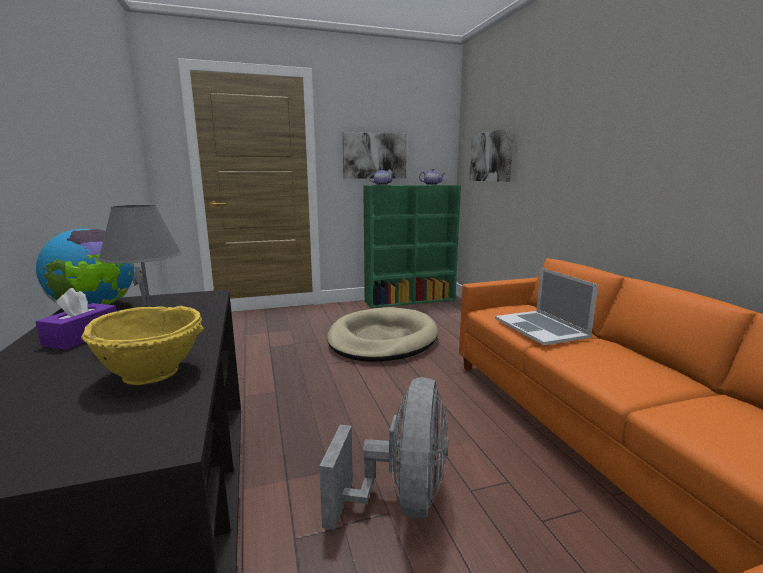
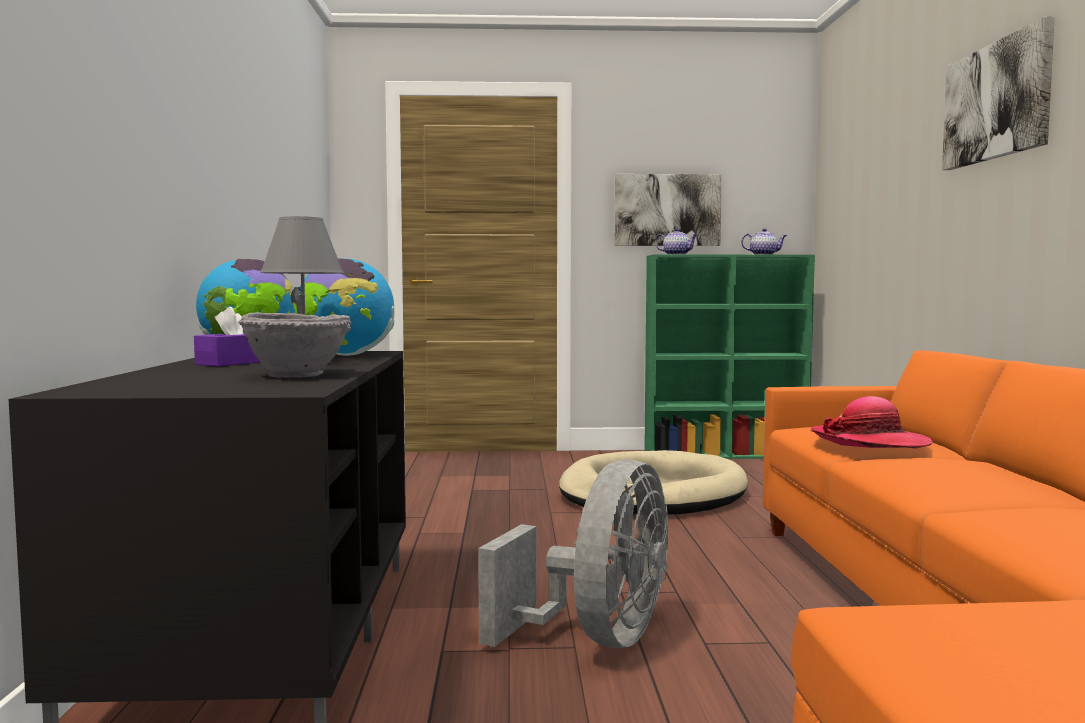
camera: 15 degrees right, 10 degrees down
(154, 373) = (298, 375): yellow bowl -> grey bowl
(185, 305) = (346, 355): none -> globe
(491, 156) = (859, 203): picture -> picture (997, 101)
(541, 327) = (870, 442): laptop -> hat

